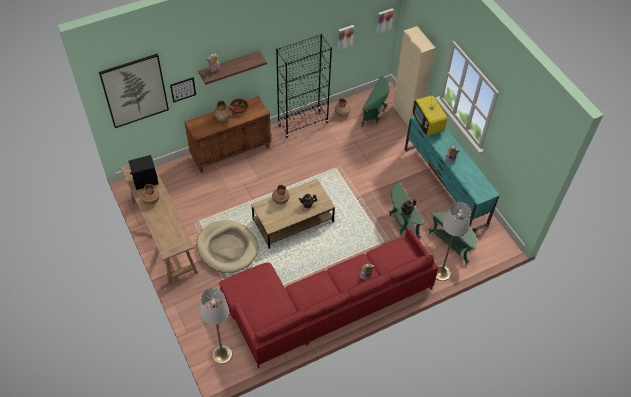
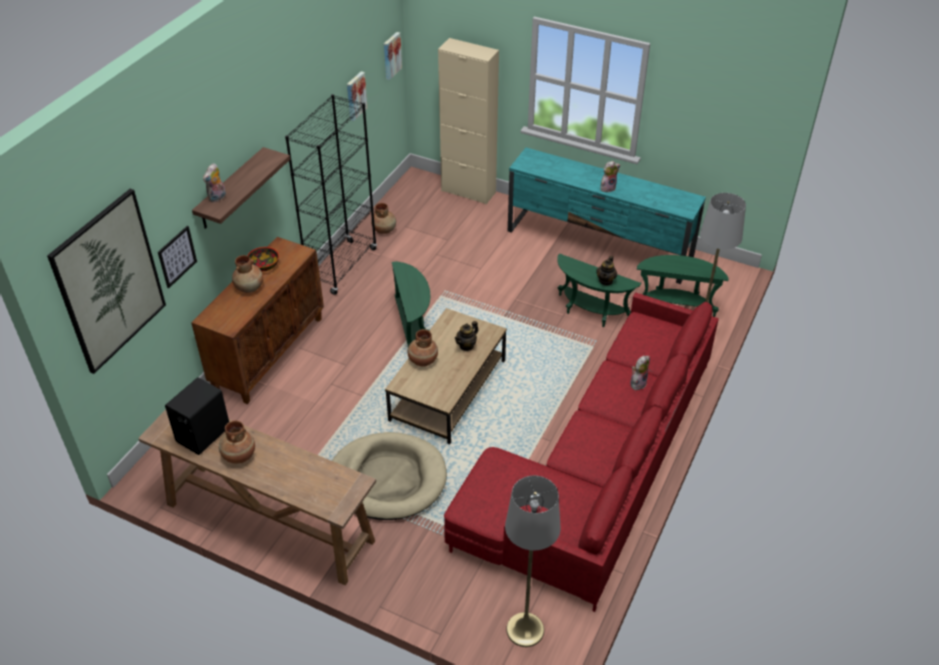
camera: 35 degrees left, 10 degrees down
(375, 113) = (428, 209): green side table -> green side table (413, 327)
(427, 125) = (541, 166): television -> none

